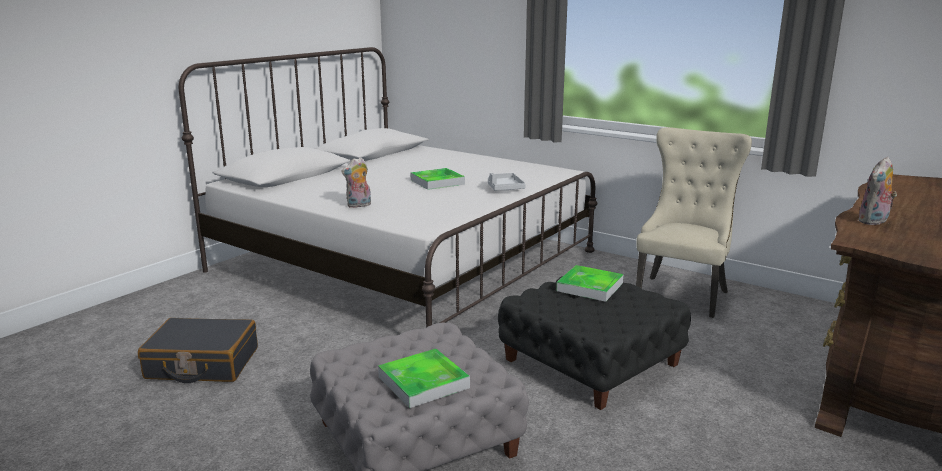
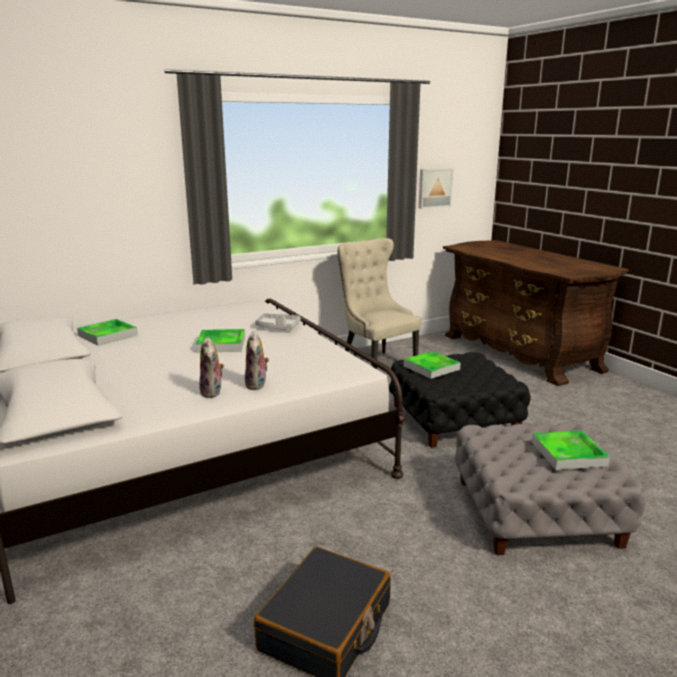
camera: 65 degrees left, 0 degrees up
(420, 156) = (108, 335): none -> tray
(874, 222) = (536, 266): plush toy -> plush toy (213, 392)
(888, 77) = (434, 188): none -> picture

